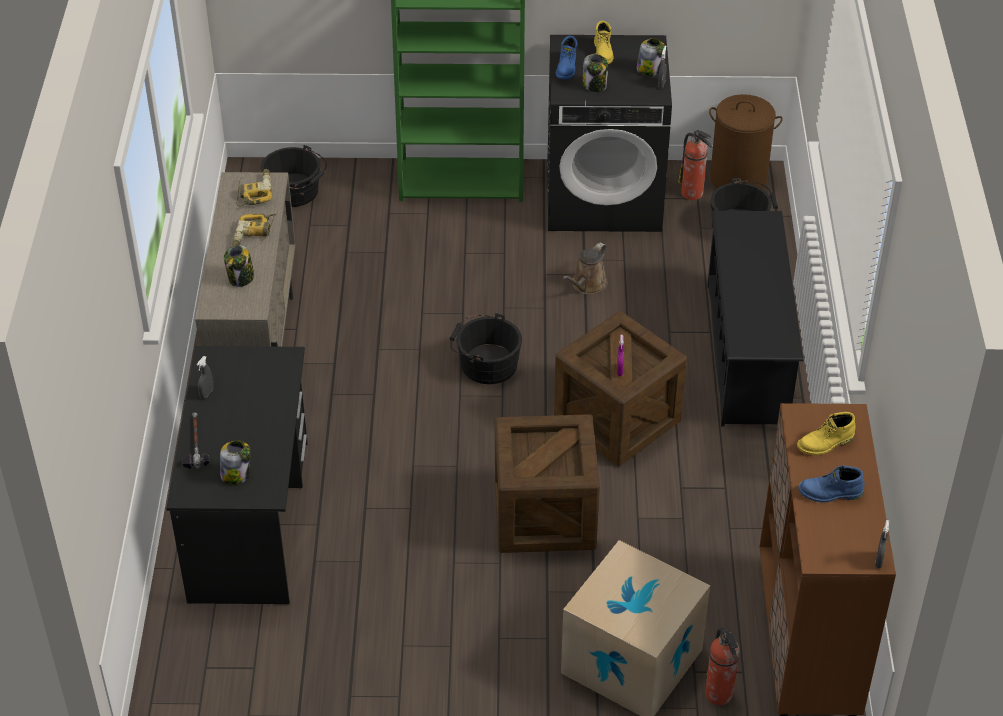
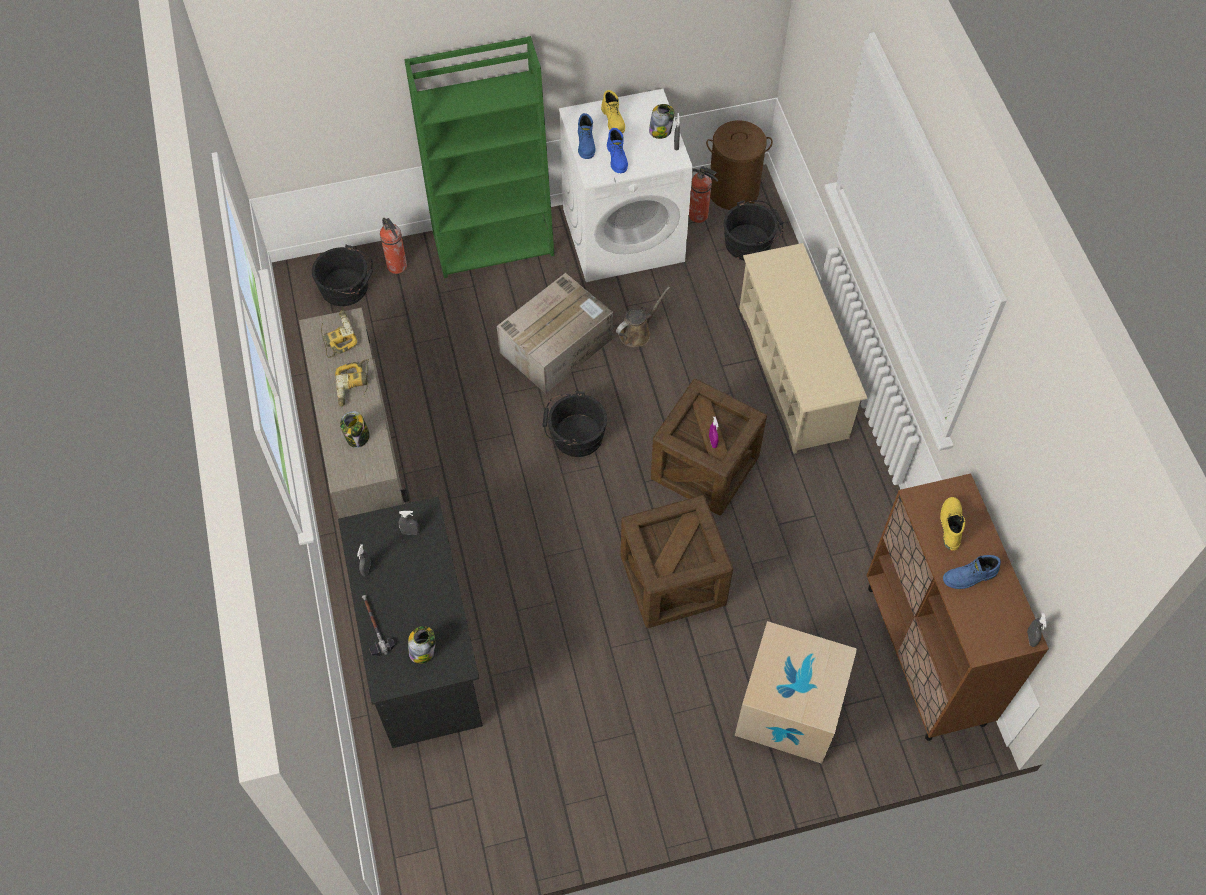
camera: 15 degrees left, 15 degrees up
(264, 371) = (410, 532): none -> grey spray bottle
(496, 280) = (557, 344): none -> cardboard box
(587, 285) = (637, 332): brown watering can -> brown watering can turned 150 degrees counterclockwise
(595, 85) = (617, 158): jar -> blue boot
(604, 196) = (624, 234): black washing machine -> white washing machine
(719, 695) = (870, 723): fire extinguisher -> fire extinguisher (397, 266)
(747, 352) = (793, 373): black shoe rack -> beige shoe rack
(825, 444) = (950, 525): yellow boot -> yellow boot turned 135 degrees clockwise

